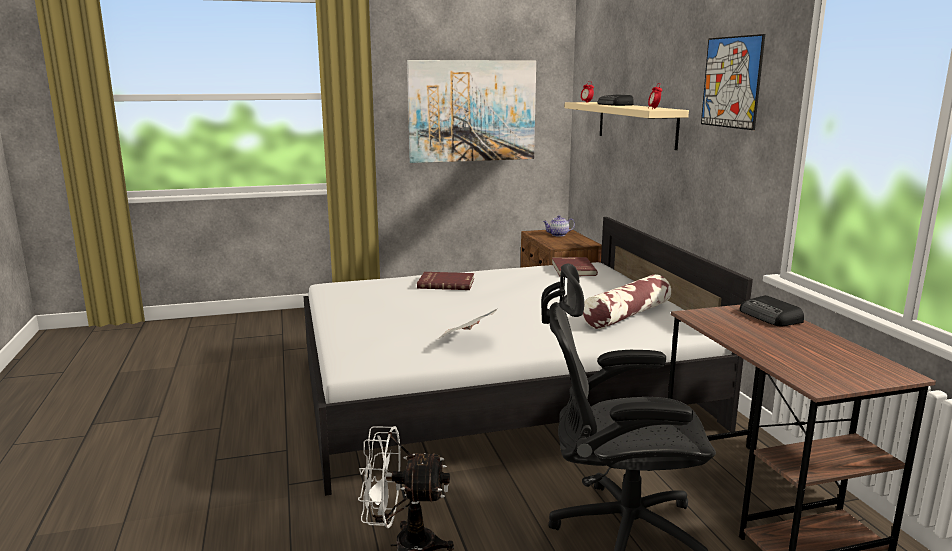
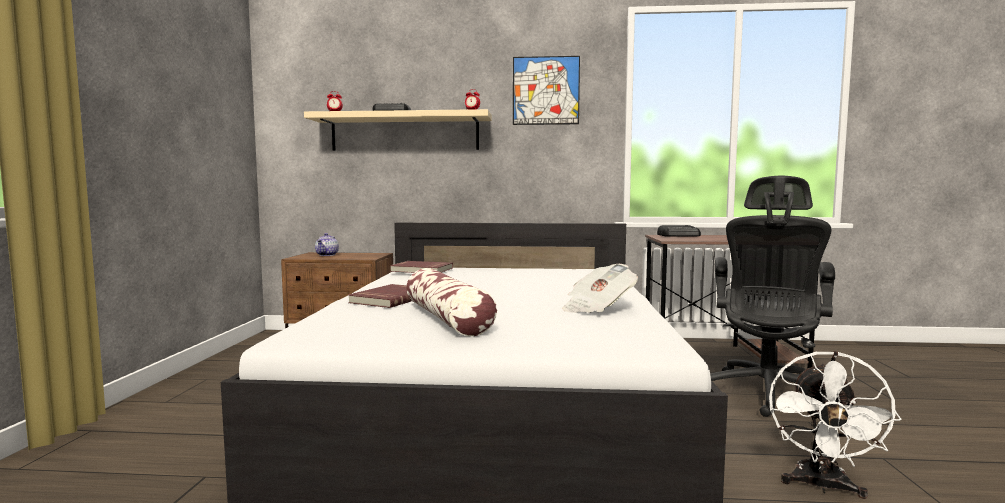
camera: 70 degrees left, 10 degrees down
(472, 111) = (179, 111): picture -> none
(627, 315) = (561, 275): pillow -> pillow (447, 319)

